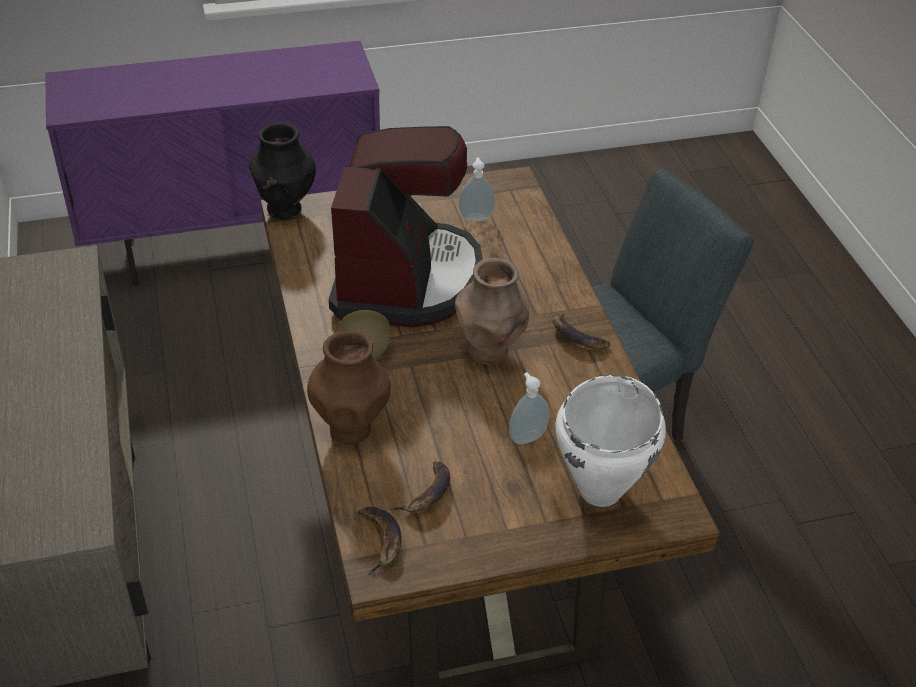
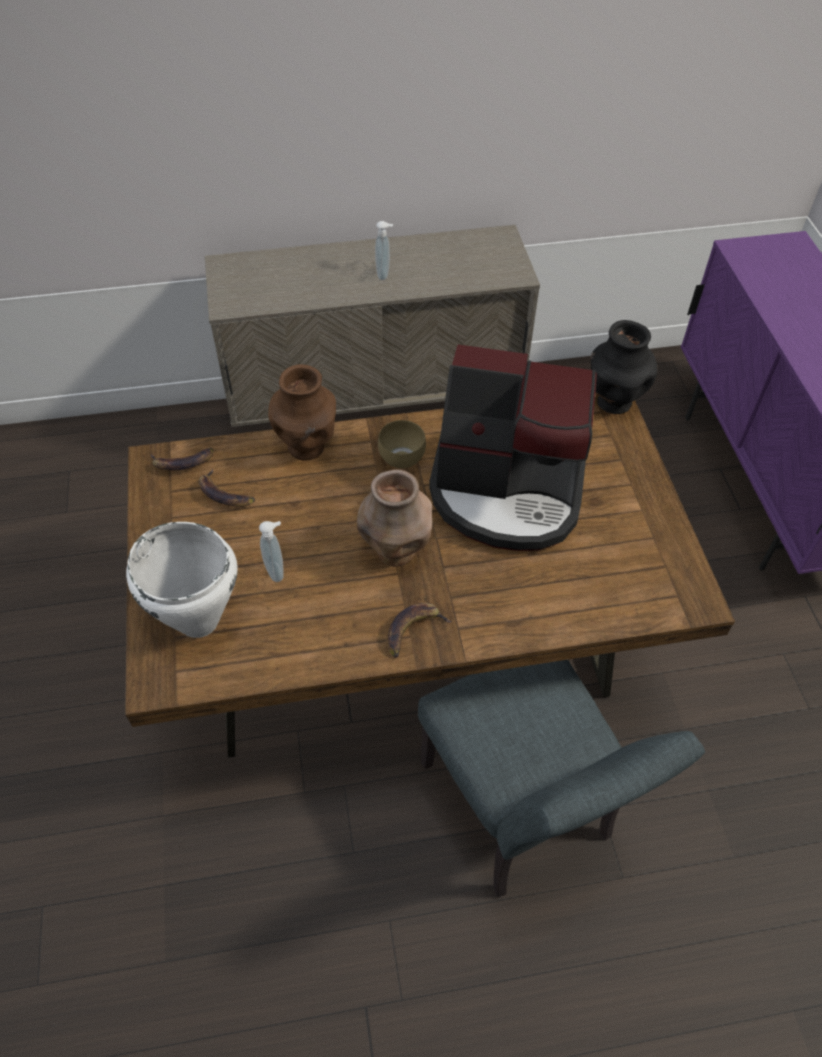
camera: 95 degrees right, 10 degrees up
(476, 217) = (619, 557): soap dispenser -> soap dispenser (384, 274)

